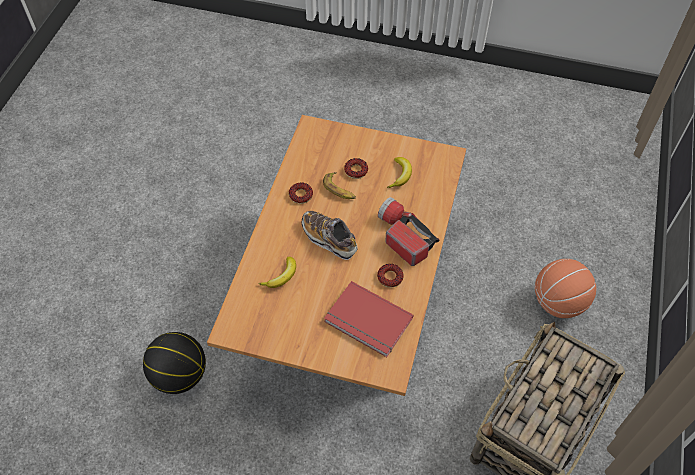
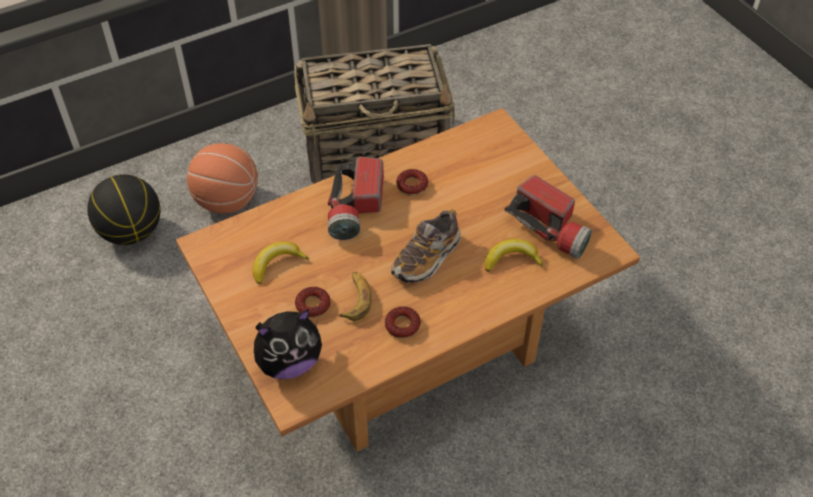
camera: 135 degrees left, 5 degrees down
(179, 375) = (640, 416): basketball -> basketball (131, 232)
(278, 316) = (550, 228): none -> flashlight
(329, 239) = (426, 258): shoe -> shoe turned 45 degrees clockwise
(333, 139) = (289, 363): none -> plush toy
(367, 322) = (474, 168): red book -> none

